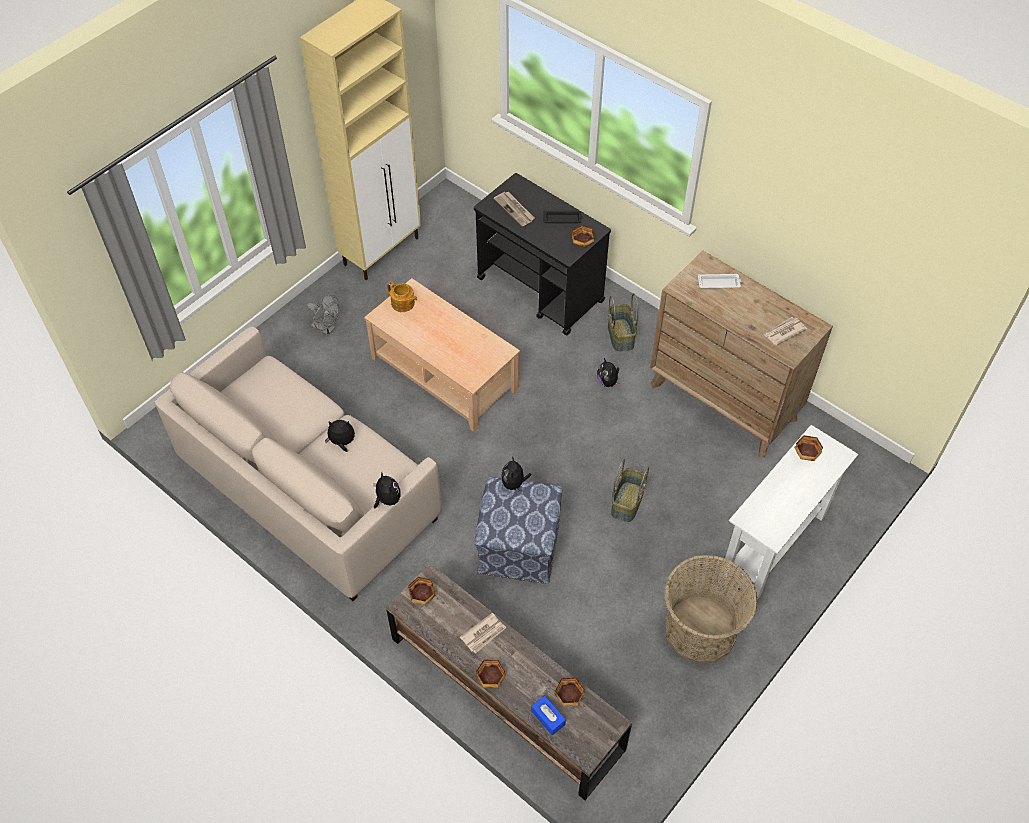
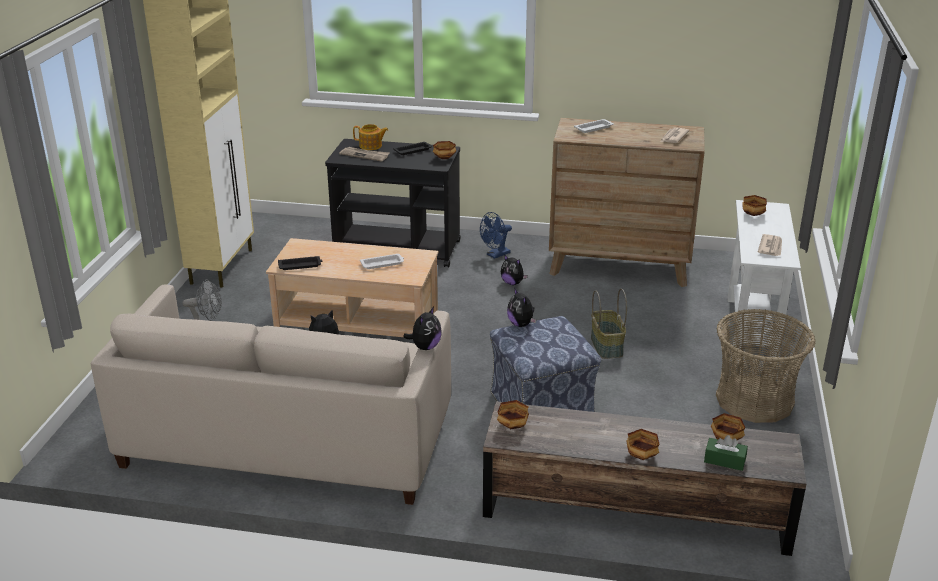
camera: 30 degrees left, 25 degrees down
(387, 499) = (425, 347): plush toy -> plush toy turned 90 degrees clockwise
(395, 321) = (300, 265): none -> black tray
(403, 304) = (298, 254): teapot -> teapot (371, 146)
(461, 349) = (382, 264): none -> white tray
(484, 634) = (600, 428): newspaper -> newspaper (771, 247)
(548, 718) = (724, 460): blue tissue box -> green tissue box
(621, 335) = (495, 255): basket -> blue fan

